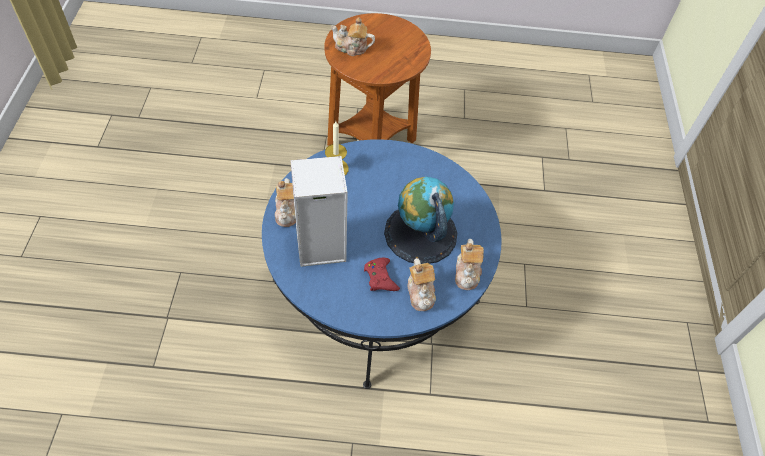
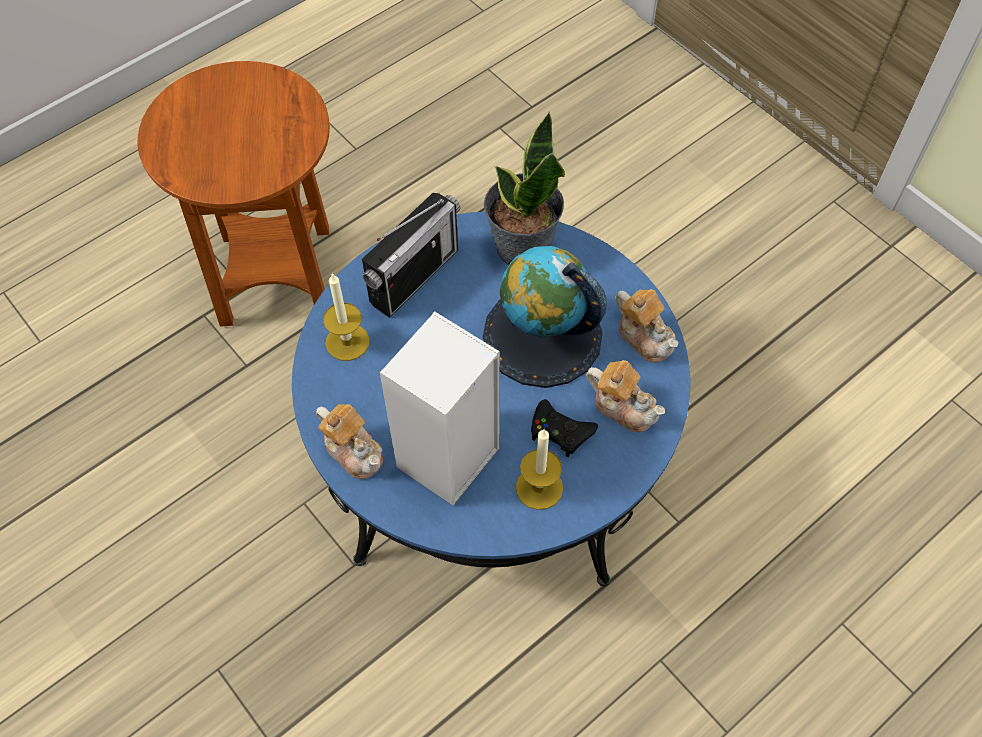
camera: 40 degrees left, 5 degrees up
(343, 292) = (539, 487): none -> candle
(351, 48) = (201, 158): teapot -> none
(380, 278) = (560, 431): red game controller -> black game controller
(394, 165) = (414, 276): none -> radio
(456, 191) = (522, 247): none -> potted plant

